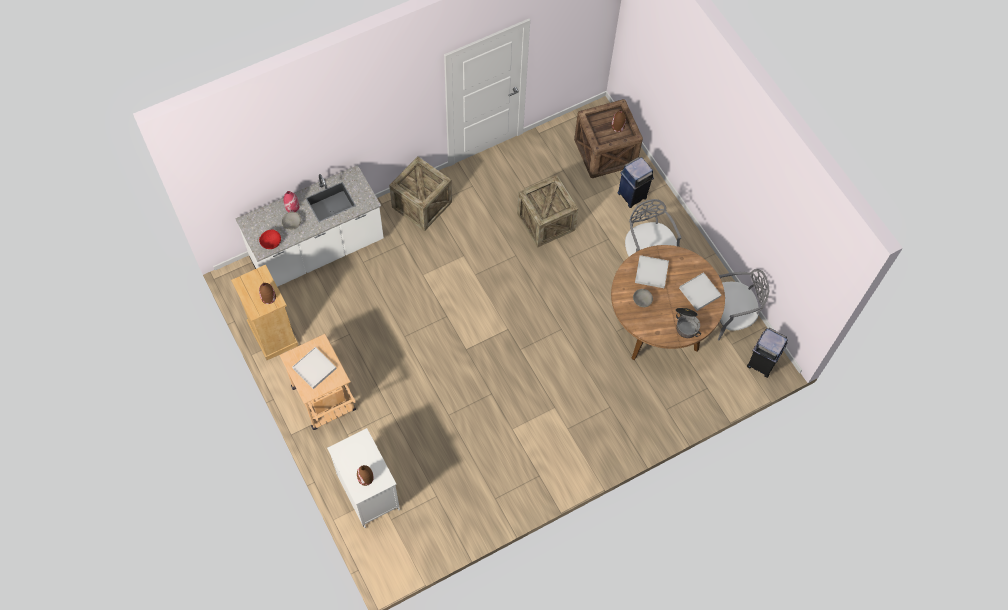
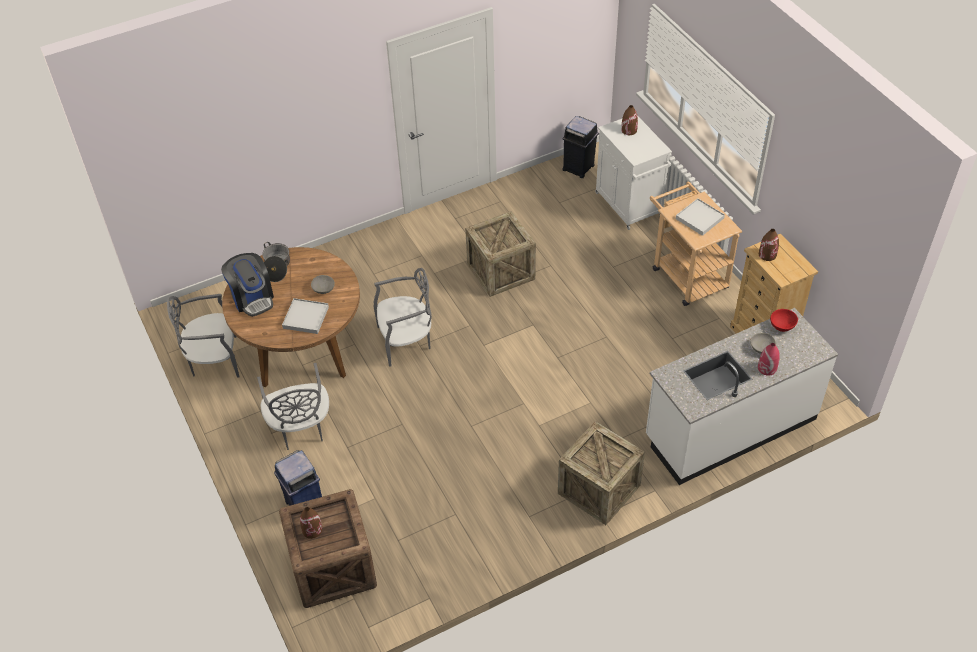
camera: 175 degrees left, 15 degrees down
(546, 222) = (428, 468): crate -> crate (501, 271)
(573, 333) = (406, 341): none -> grey chair
(699, 292) = (252, 298): white tray -> coffee machine
(761, 363) = (193, 315): black trash can -> black trash can (579, 168)

